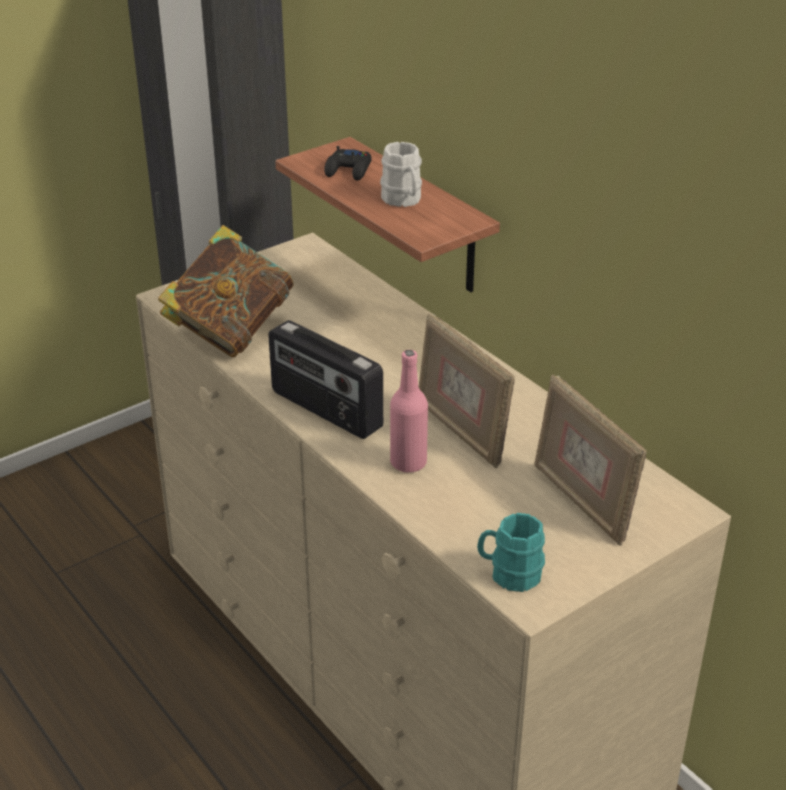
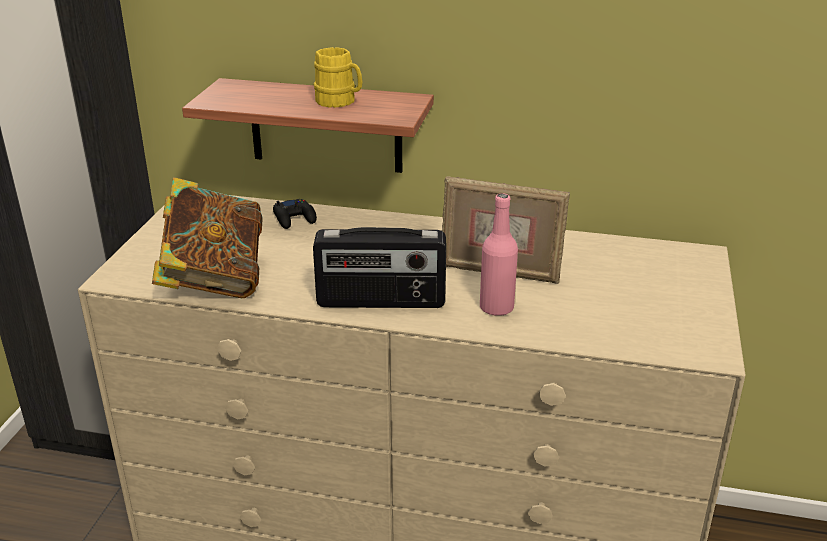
camera: 40 degrees left, 5 degrees down
(349, 170) = (260, 97): black game controller -> black game controller (294, 218)
(403, 200) = (340, 102): white mug -> yellow mug
(509, 574) = (673, 343): turquoise mug -> none
(581, 502) = (640, 278): picture frame -> none

